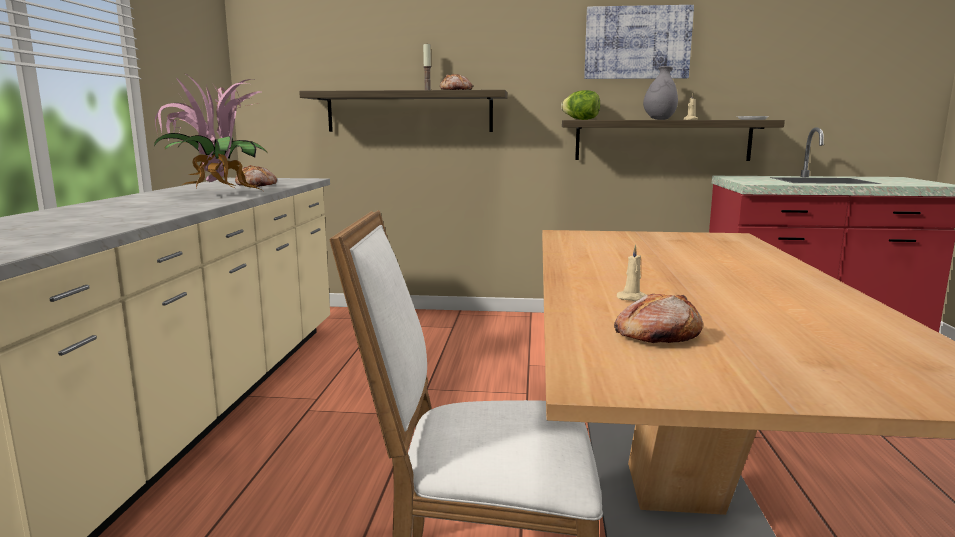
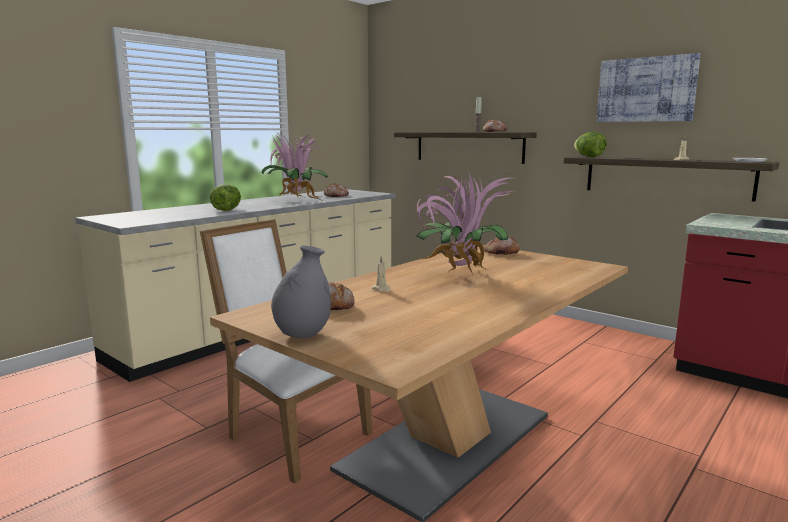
camera: 35 degrees right, 0 degrees up
(139, 214) = (227, 210): none -> lettuce
(604, 236) = (501, 253): none -> bread
(655, 266) = (460, 276): none -> potted plant
(659, 119) = (652, 159): grey vase -> grey vase (302, 335)

